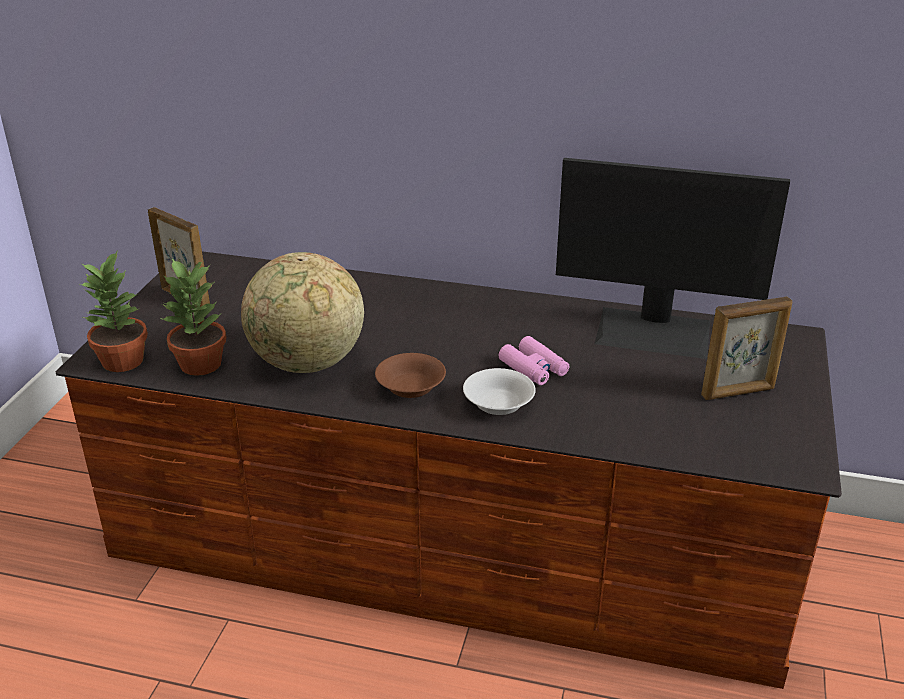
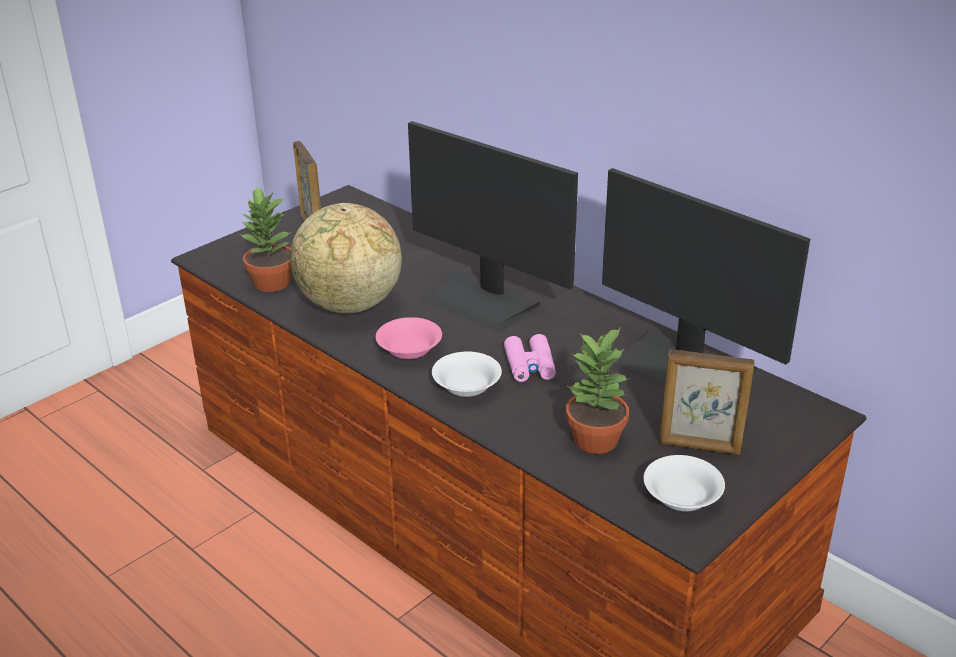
camera: 30 degrees right, 0 degrees up
(124, 361) = (221, 264): potted plant -> potted plant (596, 440)
(410, 388) = (409, 351): brown bowl -> pink bowl
(430, 323) = (482, 300): none -> monitor
(769, 438) = (682, 497): none -> white bowl

